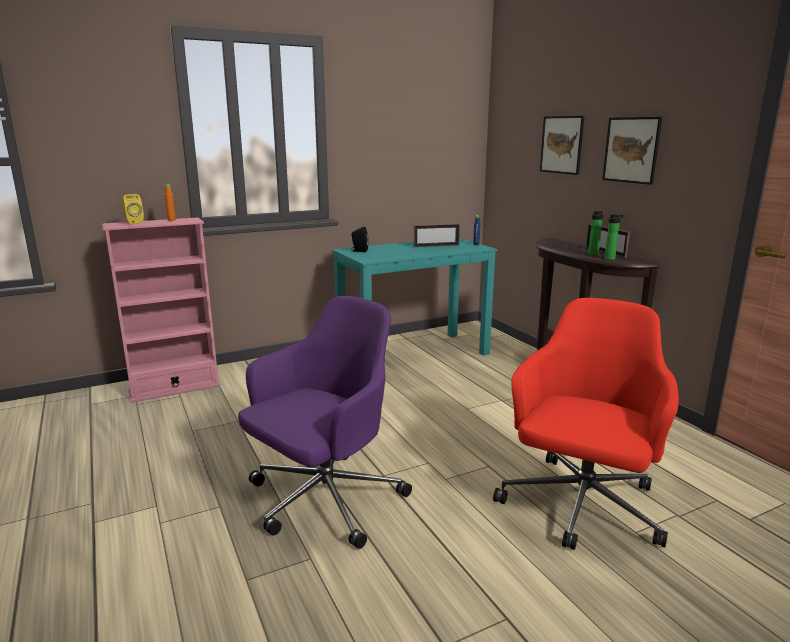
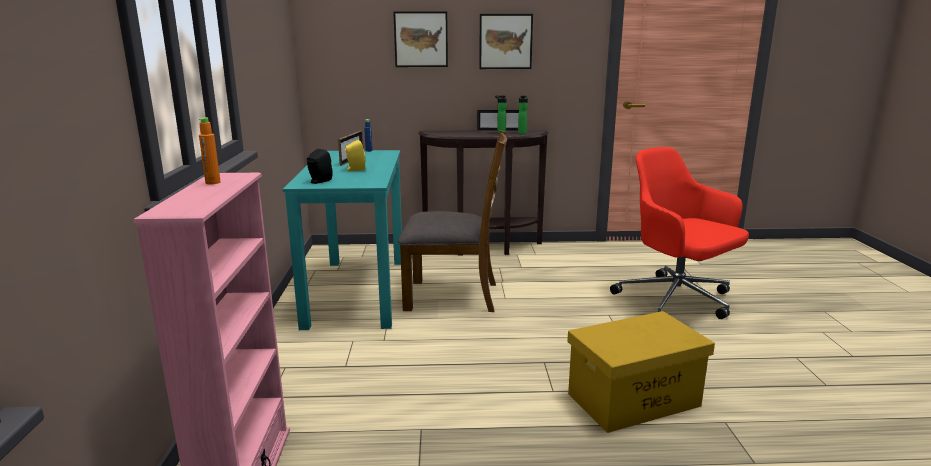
camera: 65 degrees left, 0 degrees up
(133, 223) = (191, 200): yellow speaker -> yellow speaker (355, 169)
(323, 500) = (634, 399): purple office chair -> yellow storage box
(445, 387) = (453, 296): none -> brown chair

